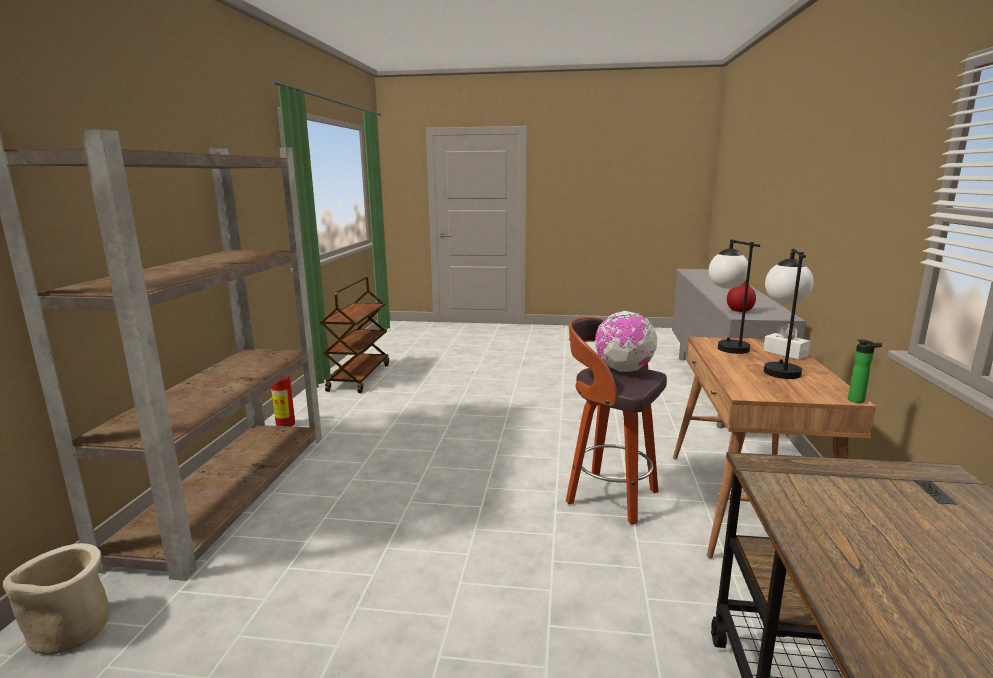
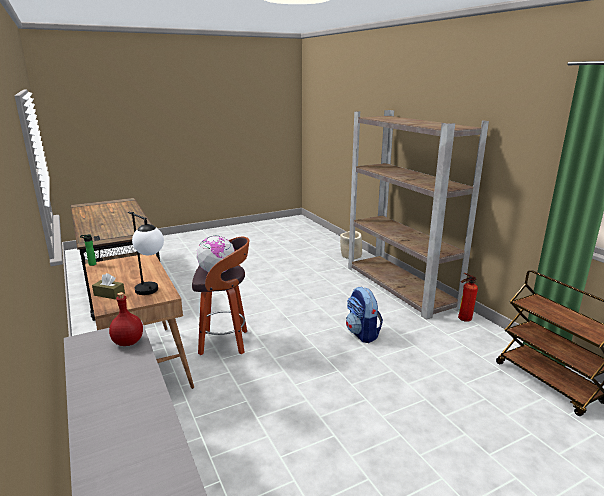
camera: 145 degrees right, 5 degrees up
(421, 448) = (362, 334): none -> backpack
(779, 368) = (121, 278): table lamp -> none
(785, 353) = (109, 294): white tissue box -> brown tissue box

